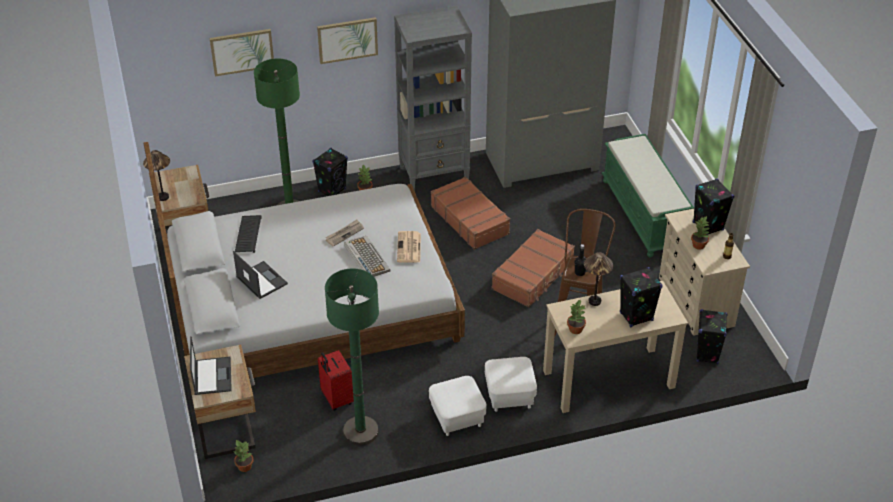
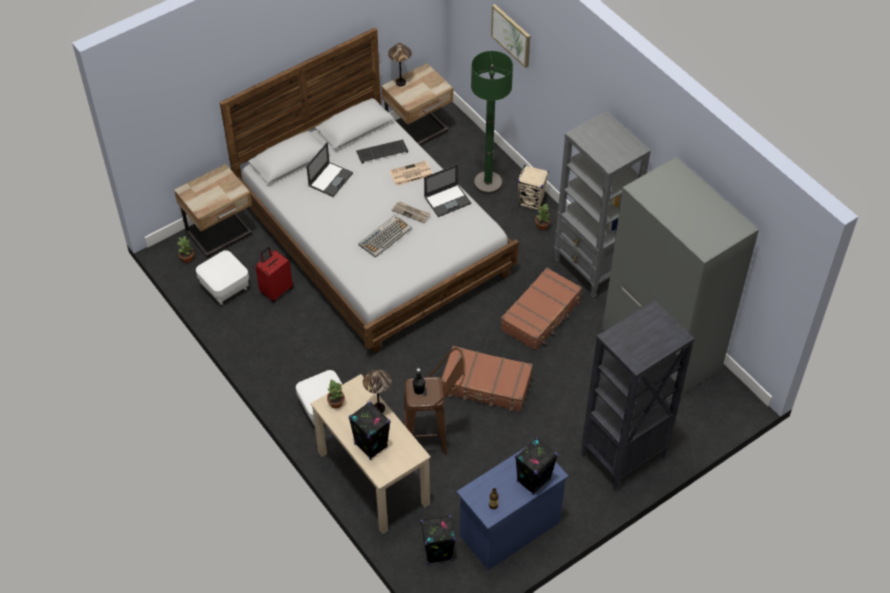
camera: 70 degrees right, 10 degrees up
(212, 375) = (210, 187): laptop -> laptop (448, 200)
(332, 190) = (531, 202): black speaker -> beige speaker
(347, 40) = (576, 97): picture -> none
(360, 432) = (247, 318): green floor lamp -> none
(409, 248) = (411, 261): newspaper -> newspaper (410, 174)
(457, 417) = (285, 377): white ottoman -> white ottoman (225, 287)
(644, 214) = (622, 456): green bench -> black bookcase
(696, 302) = (509, 529): beige dresser -> blue dresser
(699, 245) = (500, 478): potted plant -> none

